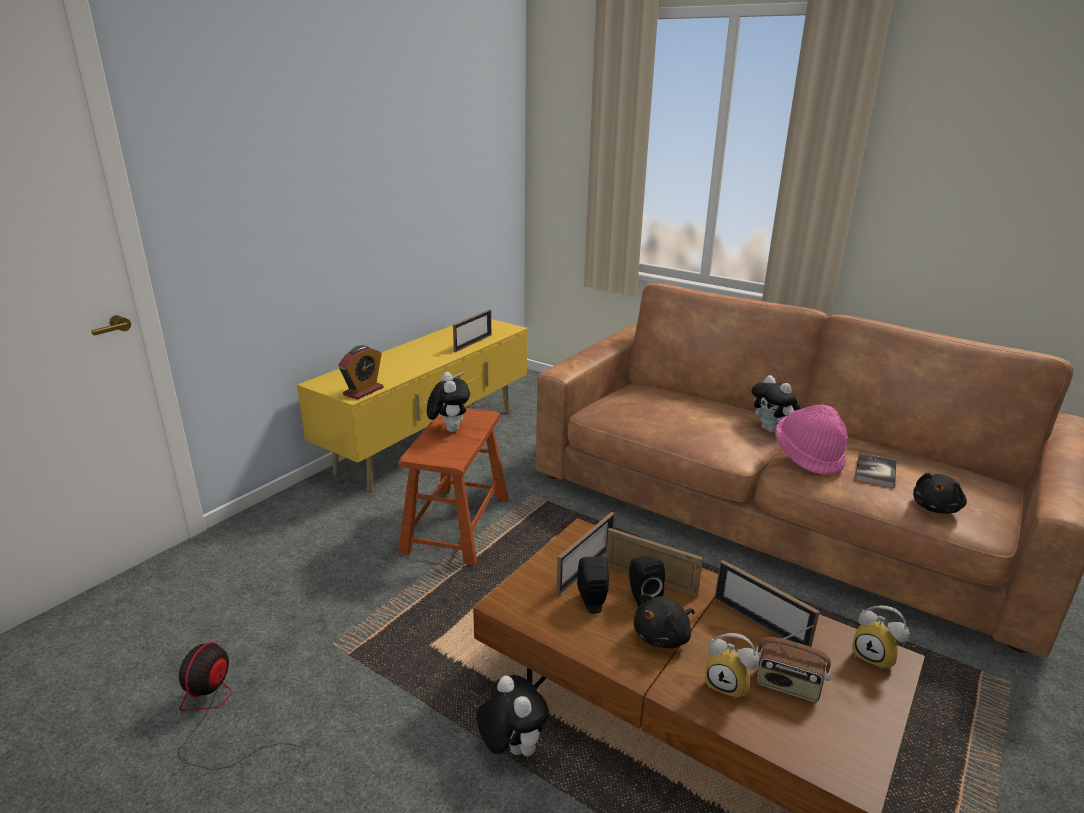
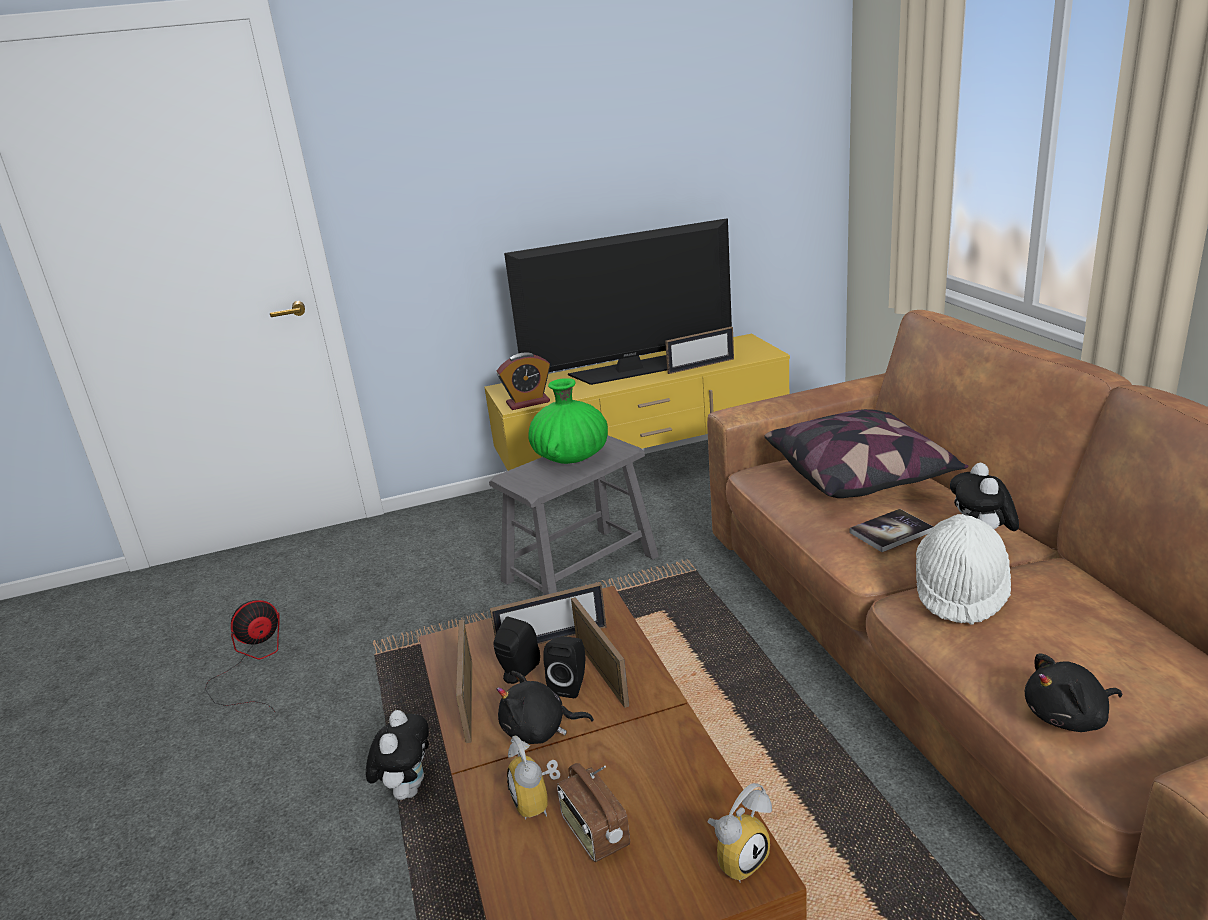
camera: 40 degrees right, 0 degrees up
(418, 353) = (629, 370): none -> television
(449, 429) = (570, 457): plush toy -> green vase
(457, 524) = (580, 568): brown stool -> grey stool
(664, 401) = (860, 475): none -> pillow
(760, 623) = (654, 762): picture frame -> picture frame (469, 700)
(808, 457) = (960, 591): pink hat -> white hat
(875, 471) = (1039, 638): book -> book (891, 532)
(875, 656) = (738, 857): alarm clock -> alarm clock turned 120 degrees counterclockwise

